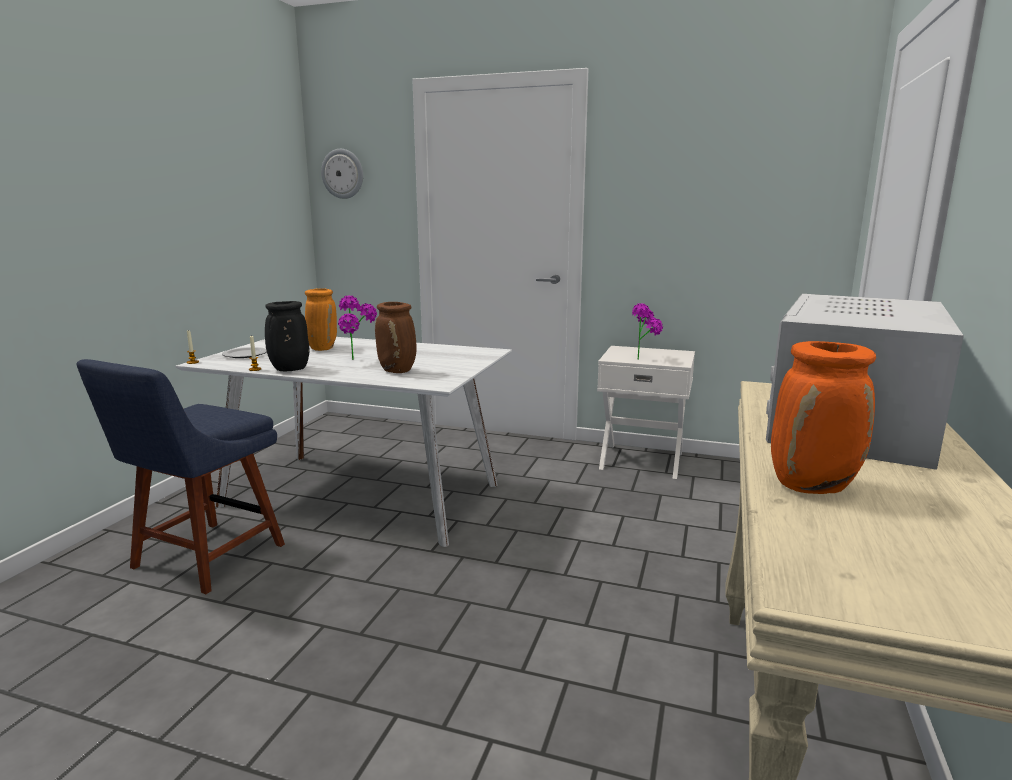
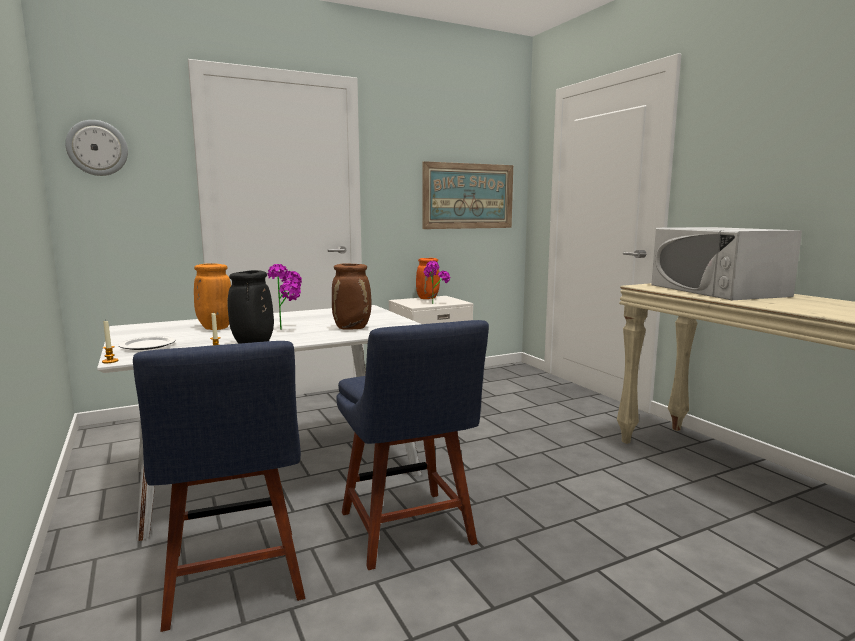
camera: 45 degrees left, 5 degrees down
(342, 587) = (408, 531): none -> blue chair
(745, 215) = (468, 196): none -> picture
(813, 486) = (799, 307): orange vase -> orange vase (427, 298)

